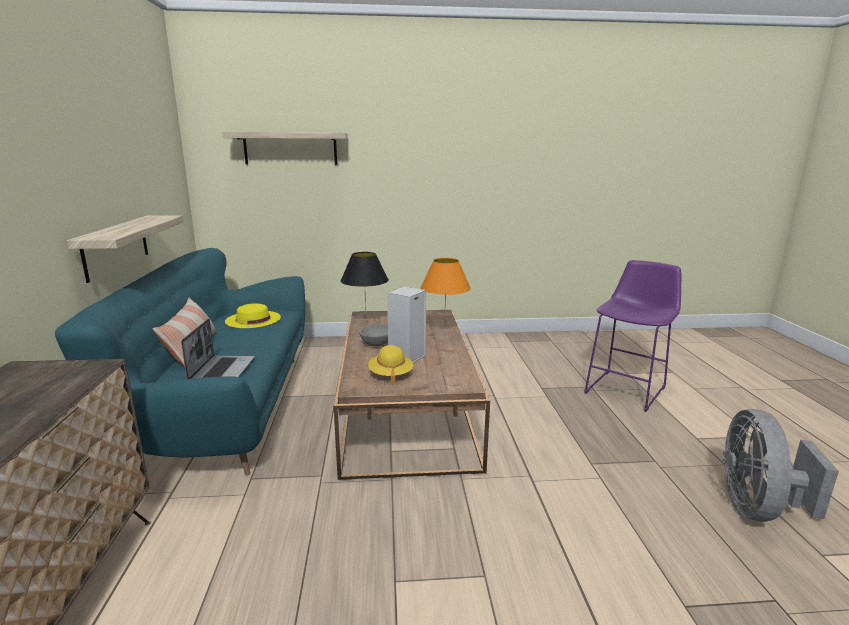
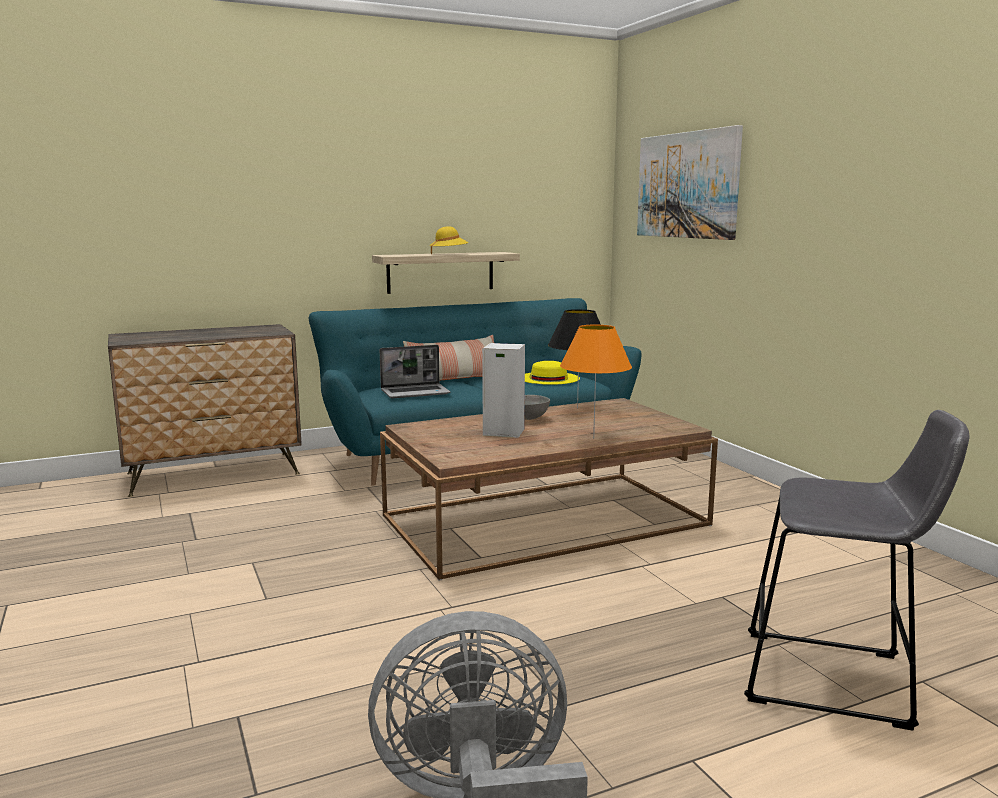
camera: 70 degrees right, 5 degrees down
(290, 148) = (687, 185): shelf -> picture
(390, 375) = (450, 432): yellow hat -> yellow hat (449, 254)
(627, 388) = (836, 681): purple stool -> grey stool

